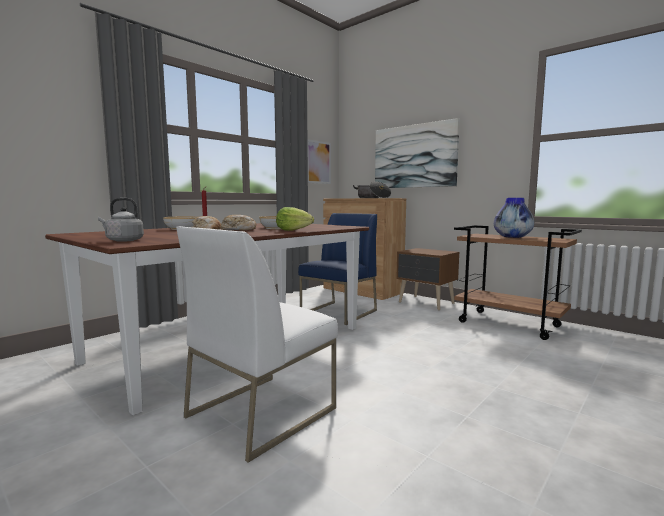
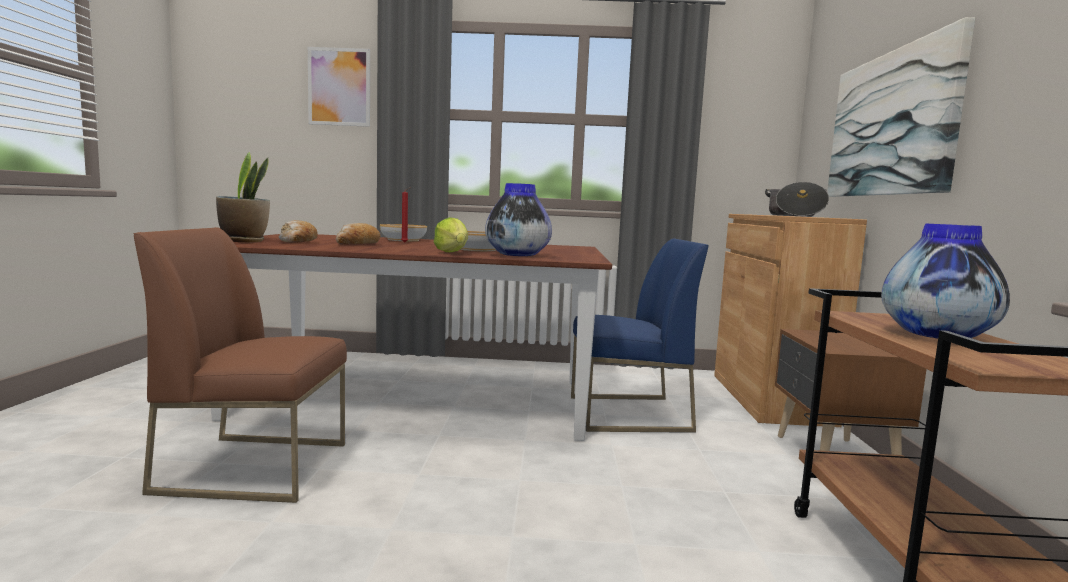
camera: 50 degrees right, 0 degrees up
(123, 240) = (244, 241): grey kettle -> potted plant
(239, 230) = (420, 246): bread -> bread (298, 242)
(261, 411) = (257, 466): white chair -> brown chair
(318, 162) = (739, 148): picture -> picture (339, 87)
(320, 228) = (517, 255): none -> vase

